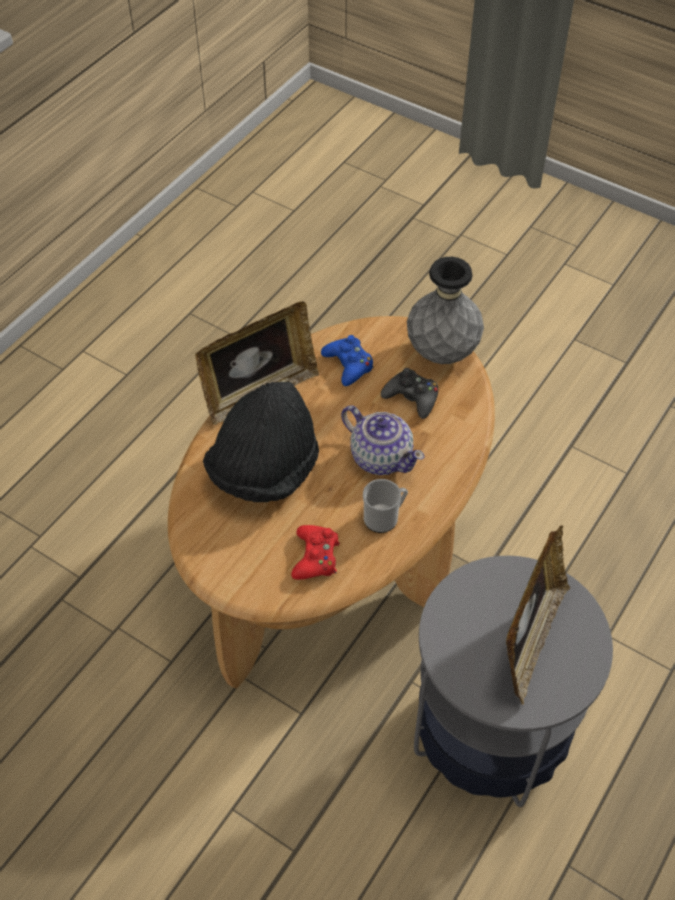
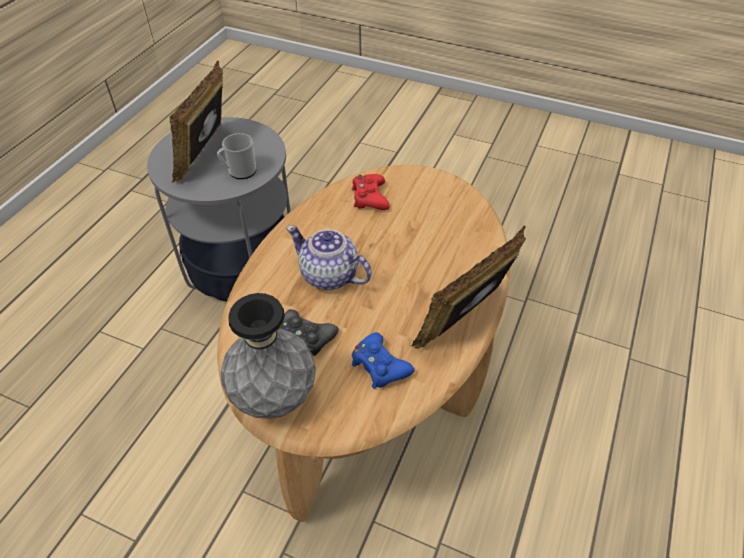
camera: 170 degrees right, 5 degrees down
(264, 470) = (432, 252): black hat -> none
(384, 518) = (320, 229): mug -> mug (239, 172)

